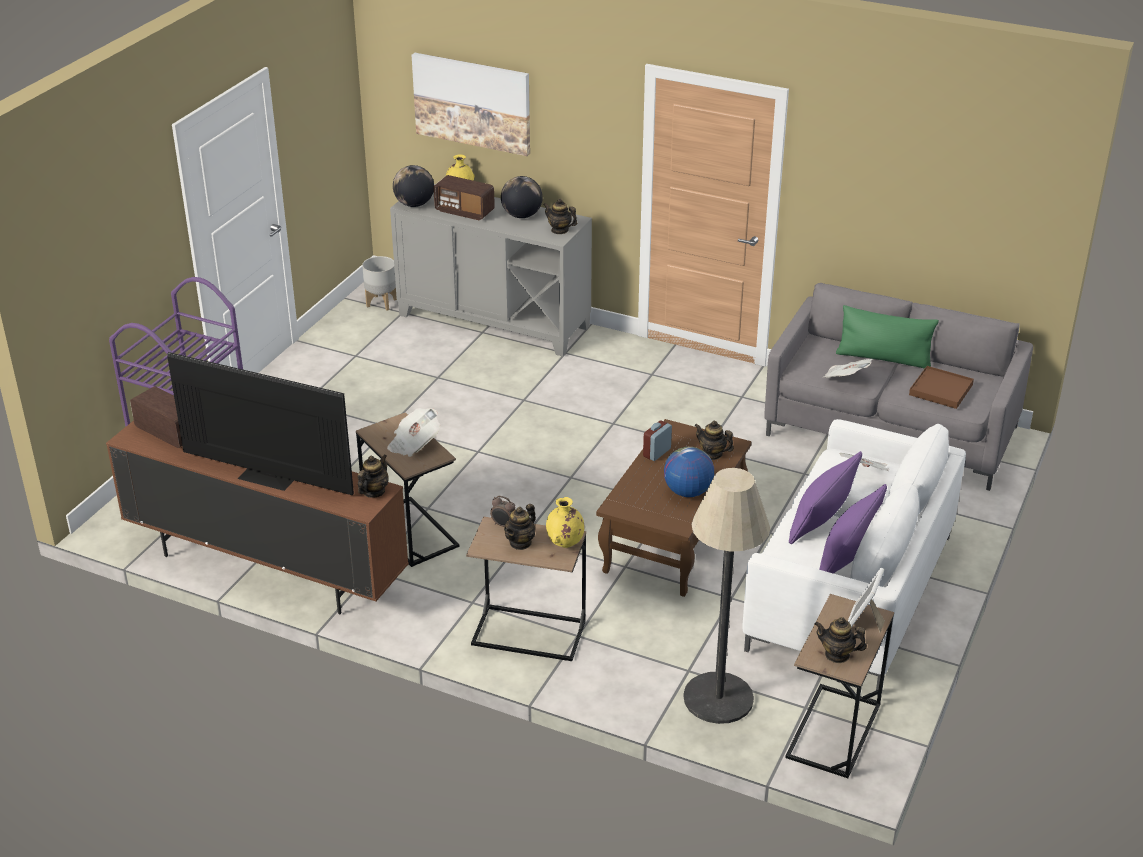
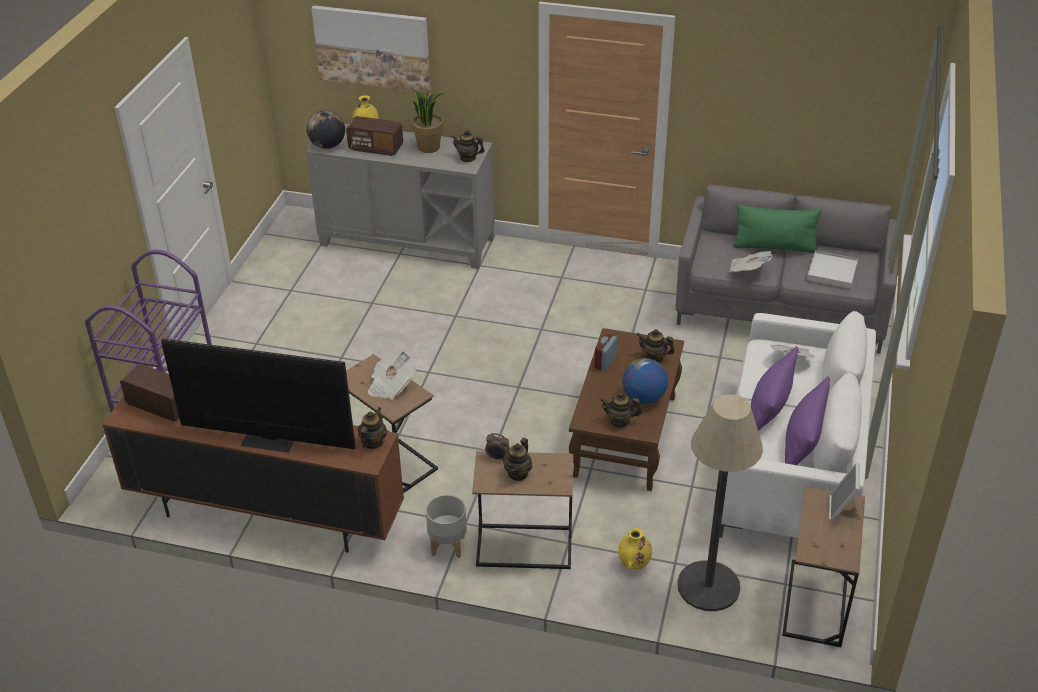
camera: 10 degrees left, 5 degrees up
(381, 303) = (300, 235): grey planter -> grey planter (447, 546)
(521, 215) = (429, 147): globe -> potted plant
(565, 544) = (558, 469): yellow vase -> yellow vase (634, 564)
(837, 655) = (830, 546): teapot -> teapot (619, 421)
(940, 390) = (831, 272): brown tray -> white tray

